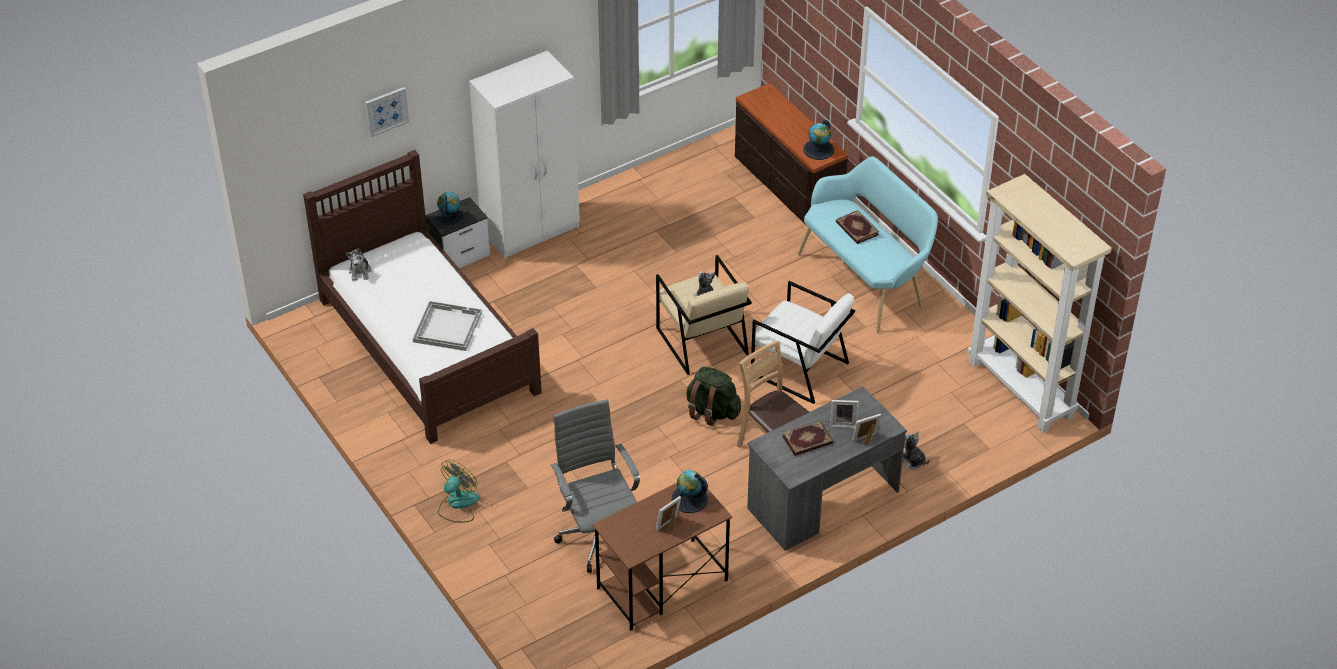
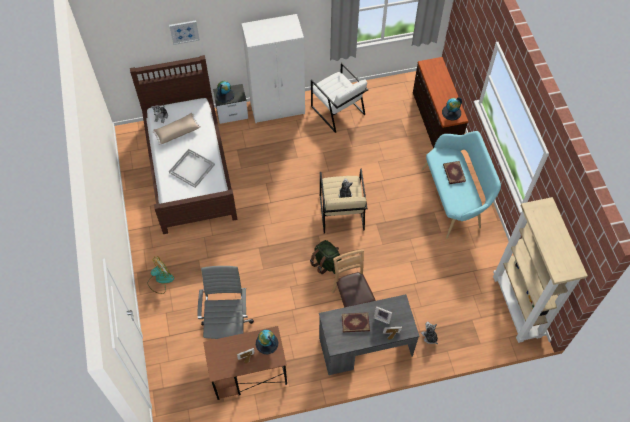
camera: 20 degrees right, 15 degrees up
(397, 285) = (177, 132): none -> beige pillow
(799, 369) = (390, 249): white armchair -> white armchair (337, 110)

